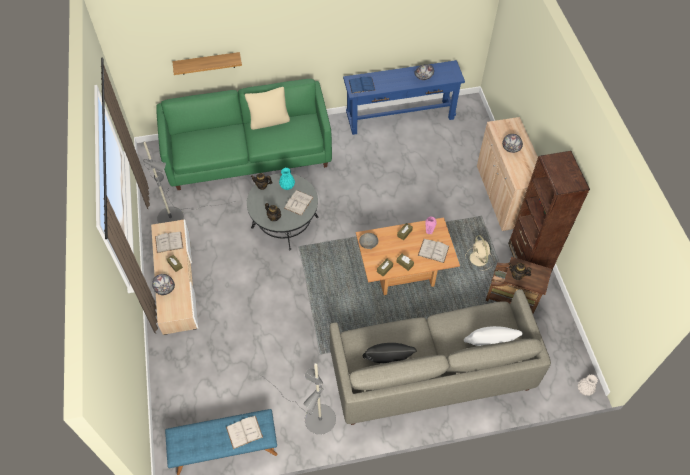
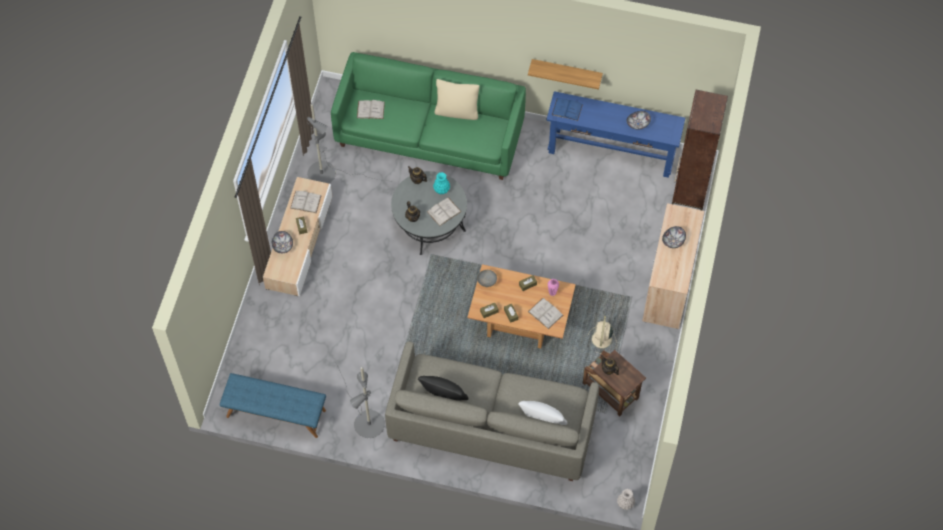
camera: 25 degrees right, 5 degrees up
(207, 63) = (411, 34): shelf -> shelf (566, 71)
(244, 432) = (293, 403): white book -> white book (370, 110)
(528, 258) = (652, 360): brown bookcase -> brown bookcase (690, 191)

